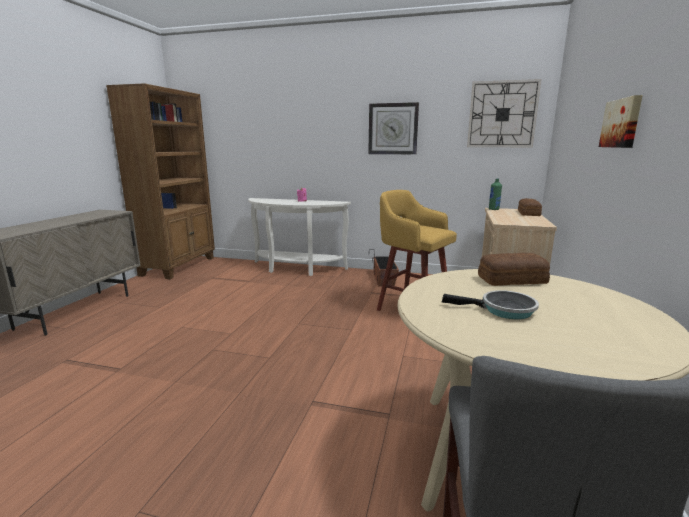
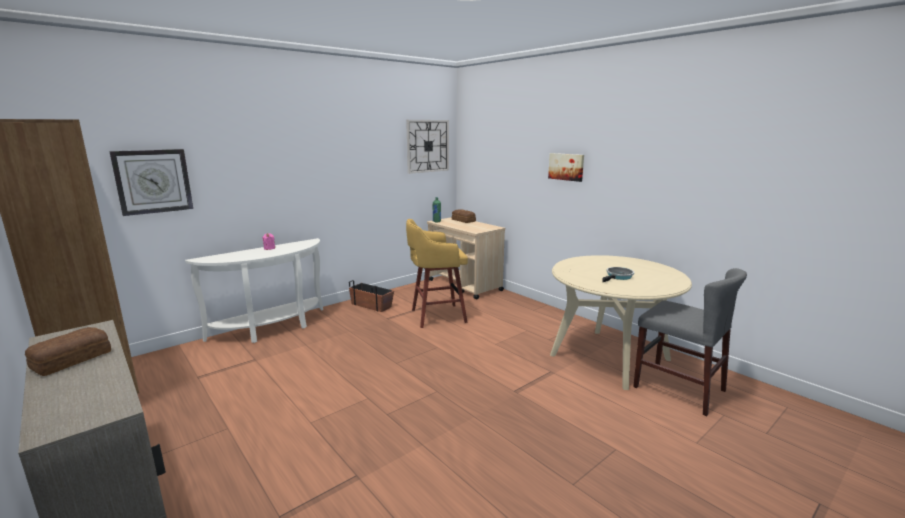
camera: 55 degrees left, 0 degrees up
(393, 129) = (349, 161): wall clock -> wall clock (153, 181)
(510, 279) = (580, 263): bread -> bread (70, 360)

